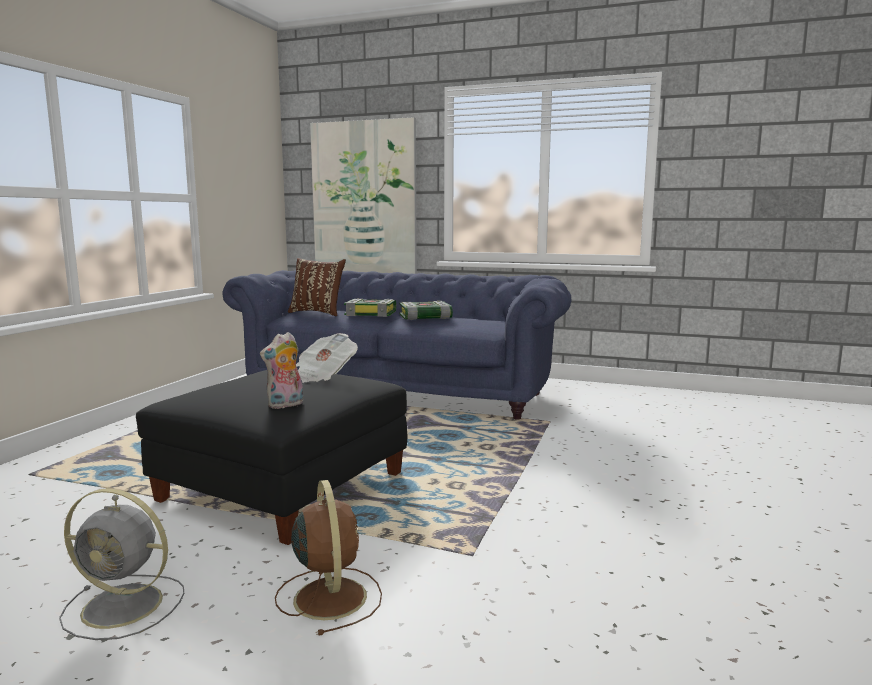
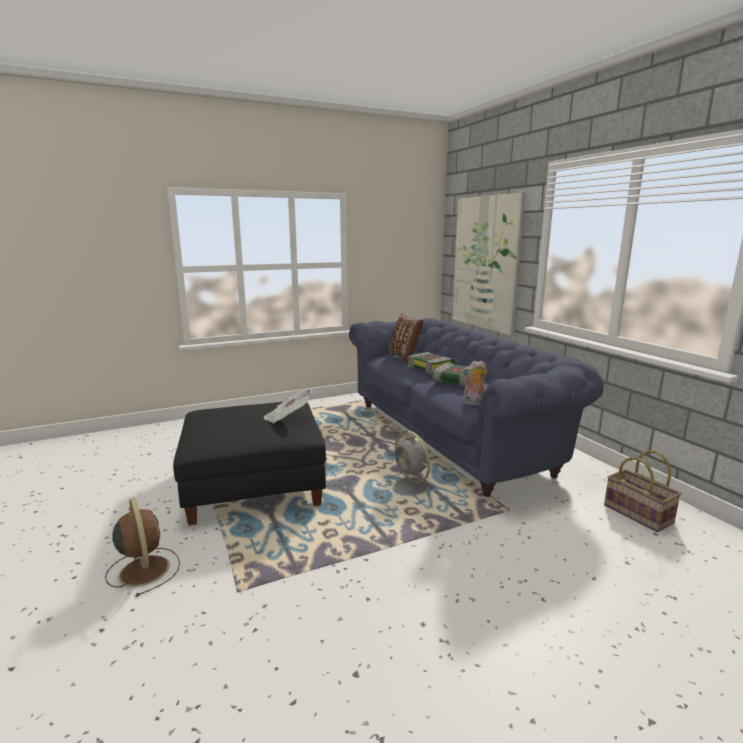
camera: 45 degrees right, 5 degrees up
(125, 606) = (92, 522): grey fan -> grey fan (412, 487)
(285, 405) = (218, 436): plush toy -> plush toy (474, 403)
(329, 596) = (144, 569): brown fan -> brown fan turned 60 degrees counterclockwise
(620, 397) = (639, 514): none -> basket

